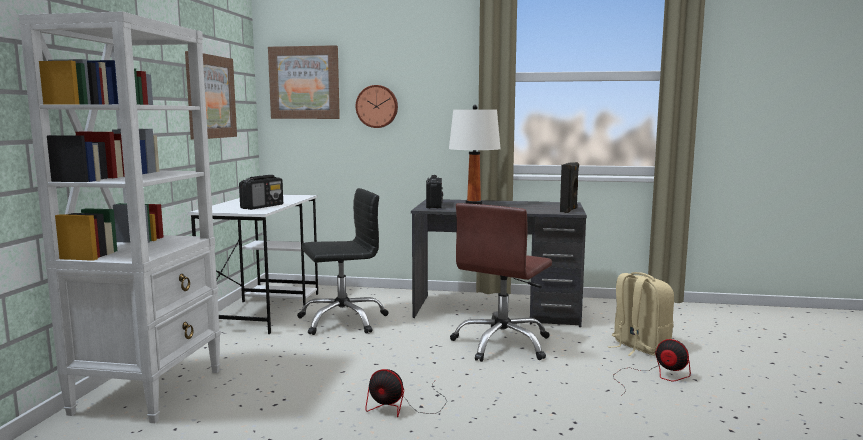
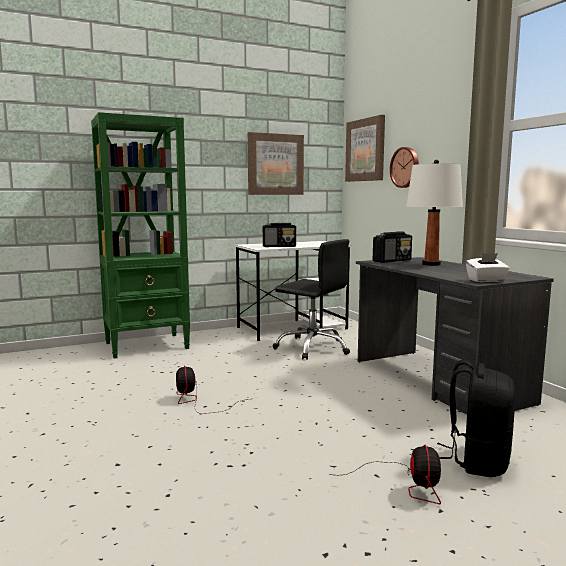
camera: 55 degrees right, 0 degrees up
(150, 390) = (148, 346): white bookcase -> green bookcase
(502, 344) = (363, 402): brown office chair -> none
(569, 210) = (486, 280): black speaker -> white tissue box
(638, 347) = (477, 461): beige backpack -> black backpack

